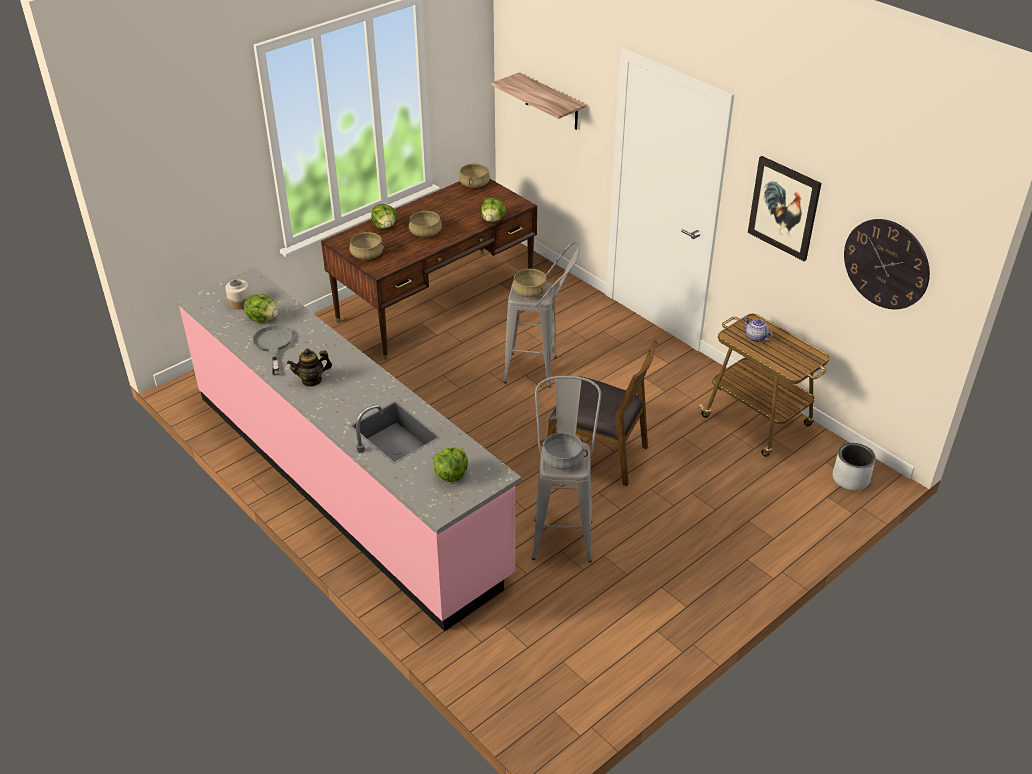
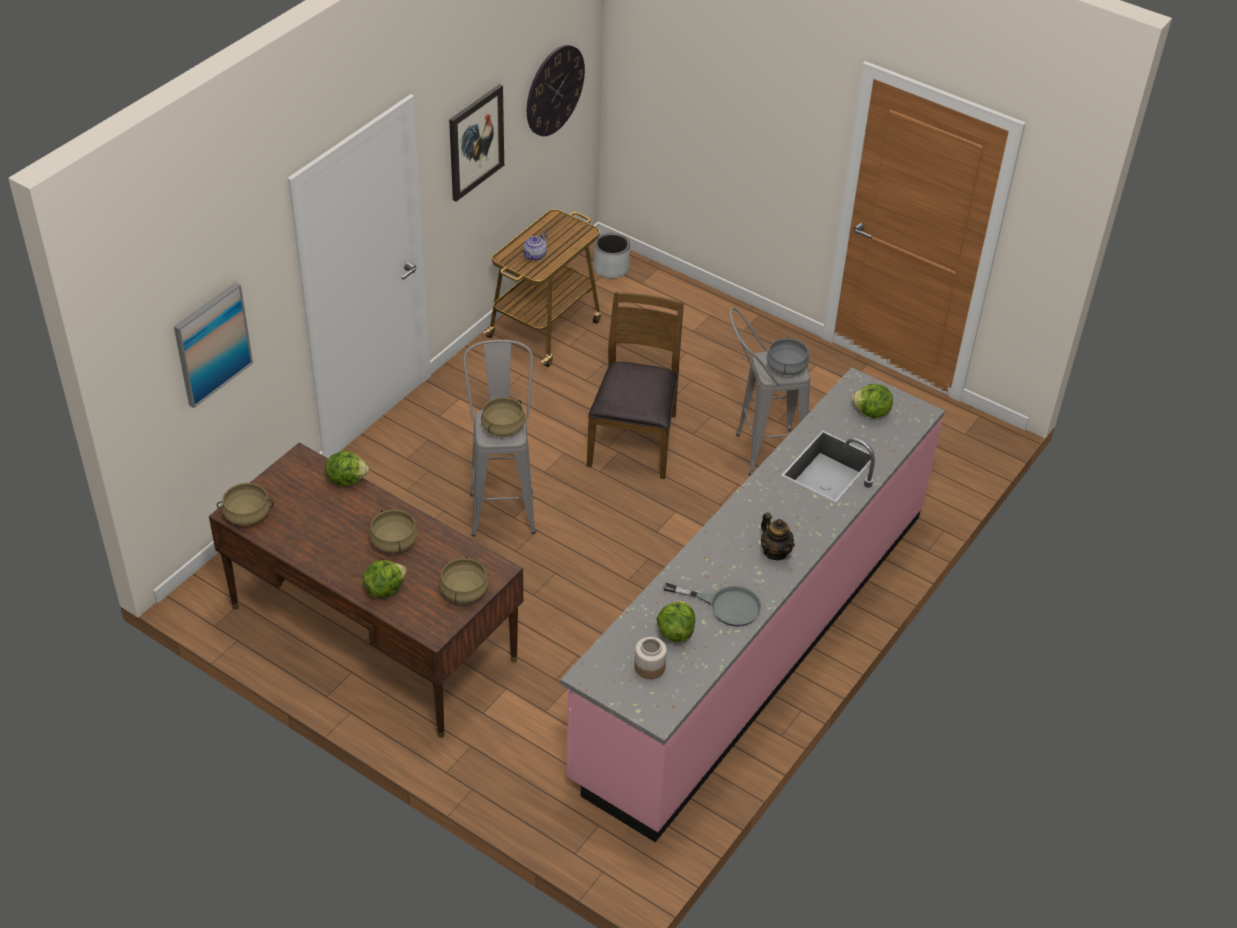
camera: 105 degrees left, 5 degrees up
(273, 345) = (725, 605): grey frying pan -> grey frying pan turned 135 degrees counterclockwise
(551, 102) = (212, 344): shelf -> picture

